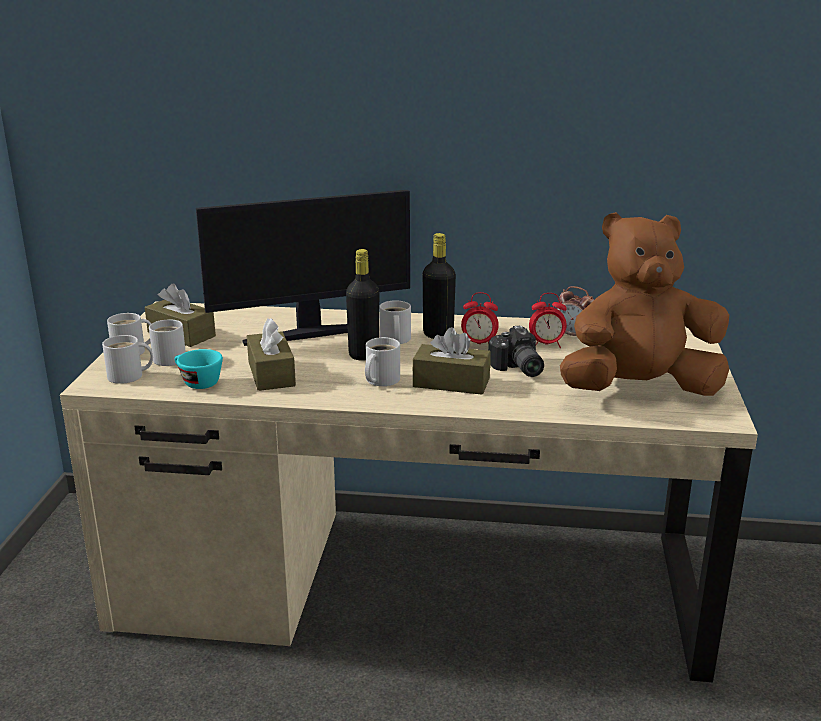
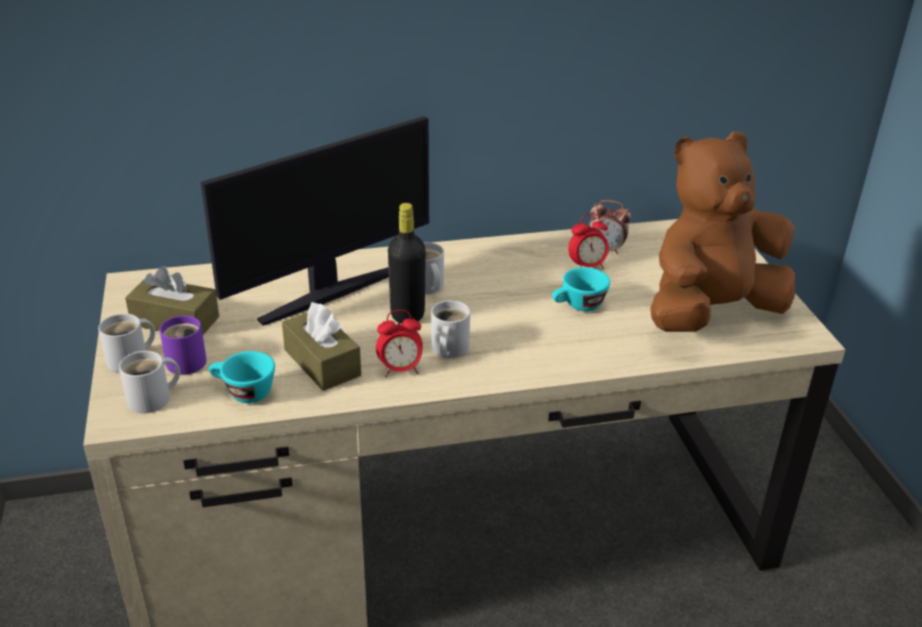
camera: 20 degrees left, 10 degrees up
(171, 357) = (186, 360): white mug -> purple mug
(438, 334) = (468, 271): black bottle -> none
(451, 383) = (524, 338): brown tissue box -> none
(478, 344) = (519, 278): alarm clock -> alarm clock (400, 369)
(517, 369) = (578, 306): camera -> turquoise cup

